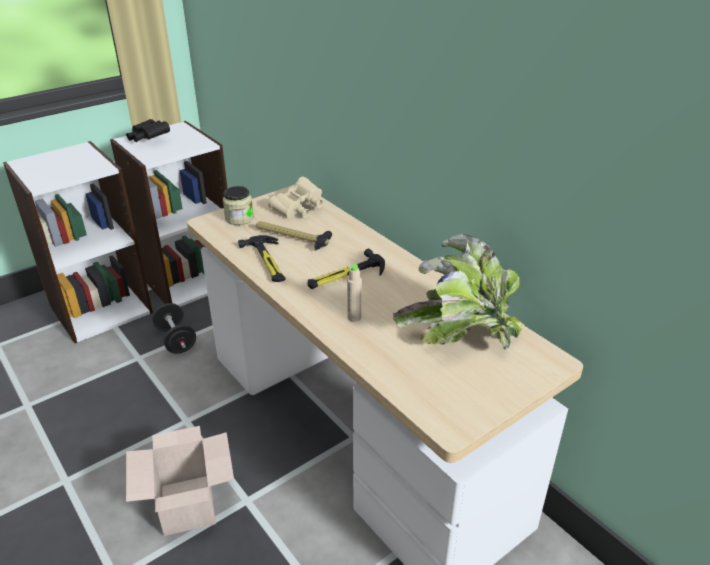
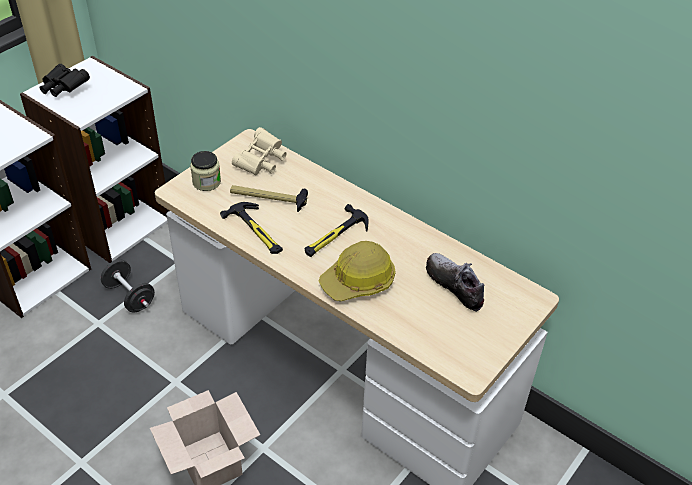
camera: 15 degrees left, 10 degrees up
(354, 317) = (358, 281): beige bottle -> hard hat
(459, 336) = (454, 285): potted plant -> shoe

